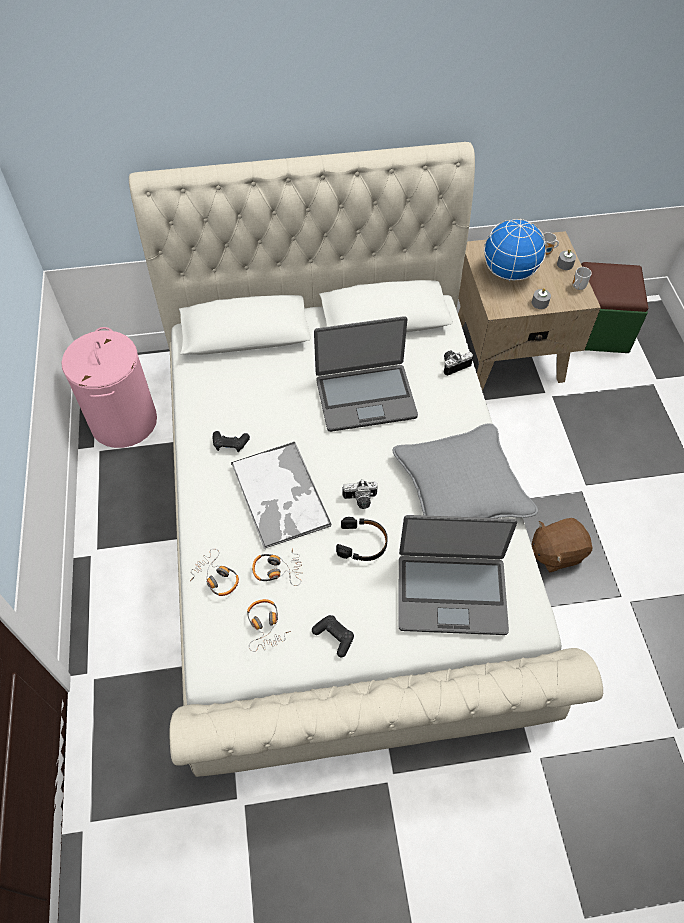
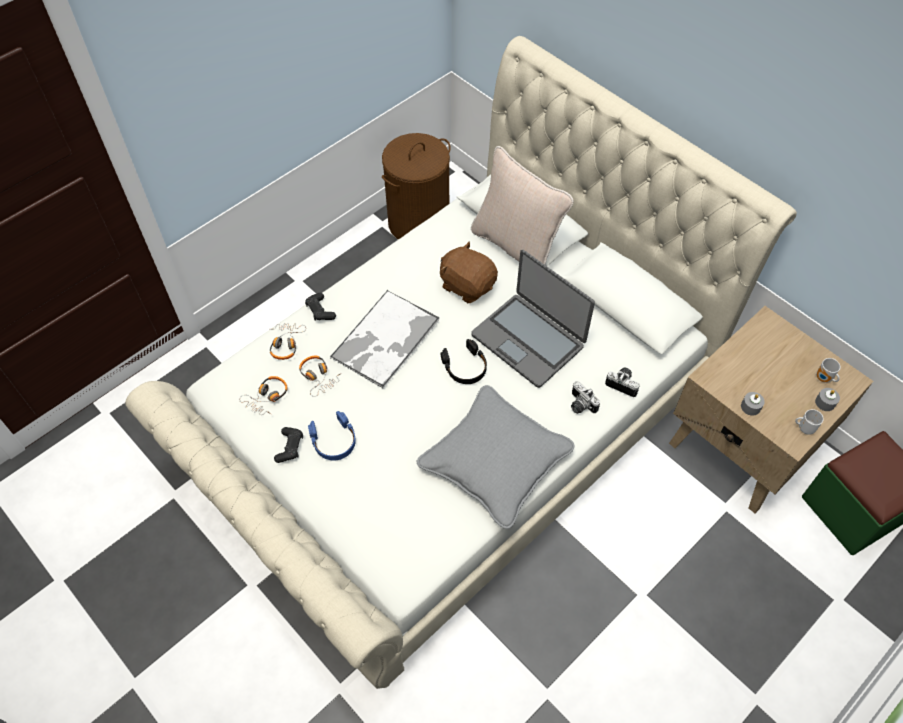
camera: 55 degrees right, 0 degrees up
(124, 422) = (418, 223): pink laundry basket -> brown laundry basket
(230, 444) = (407, 281): black game controller -> black game controller (320, 311)
(266, 351) = (516, 248): none -> beige pillow
(355, 596) = (334, 441): none -> blue headphones
(360, 500) = (423, 394): camera -> camera (580, 405)
(362, 543) = (384, 419): black headphones -> black headphones (465, 367)
(451, 593) = (385, 507): laptop -> none
(508, 273) = (764, 362): globe -> none
(556, 552) = (549, 605): brown plush toy -> brown plush toy (467, 285)

